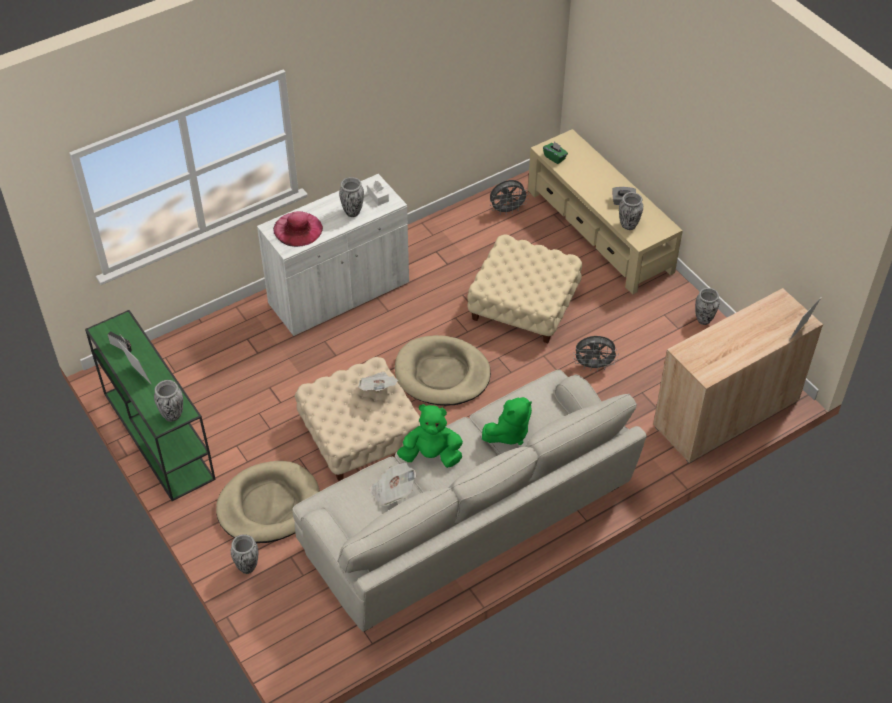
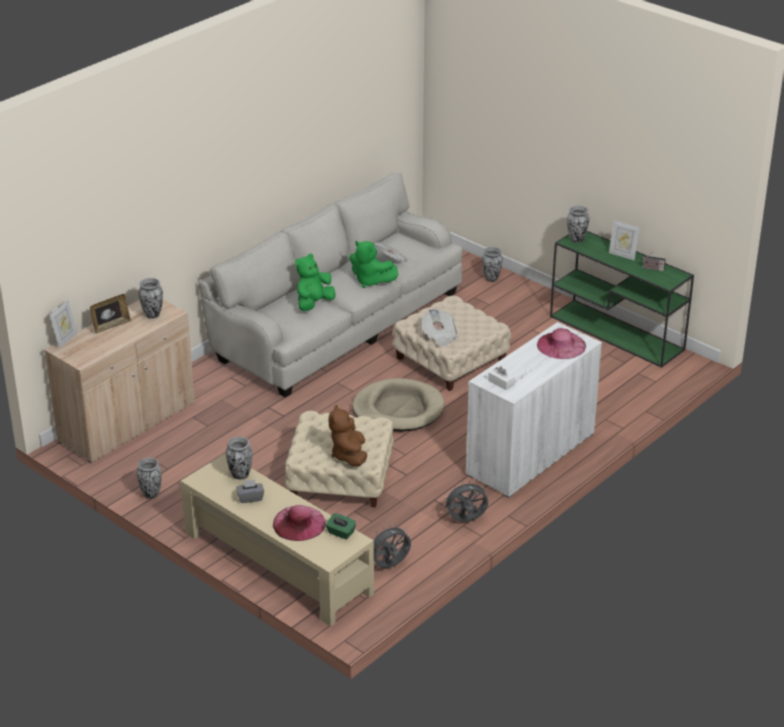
camera: 165 degrees right, 15 degrees down
(268, 505) = (497, 309): beige dog bed -> none
(352, 212) = (518, 366): vase -> vase (153, 314)
(431, 455) = (370, 281): green plush toy -> green plush toy turned 45 degrees clockwise
(521, 256) = (349, 456): none -> brown plush toy
(586, 171) = (299, 523): none -> pink hat
(594, 366) = (257, 438): grey fan -> grey fan (466, 521)
(752, 344) = (111, 326): none -> picture frame

